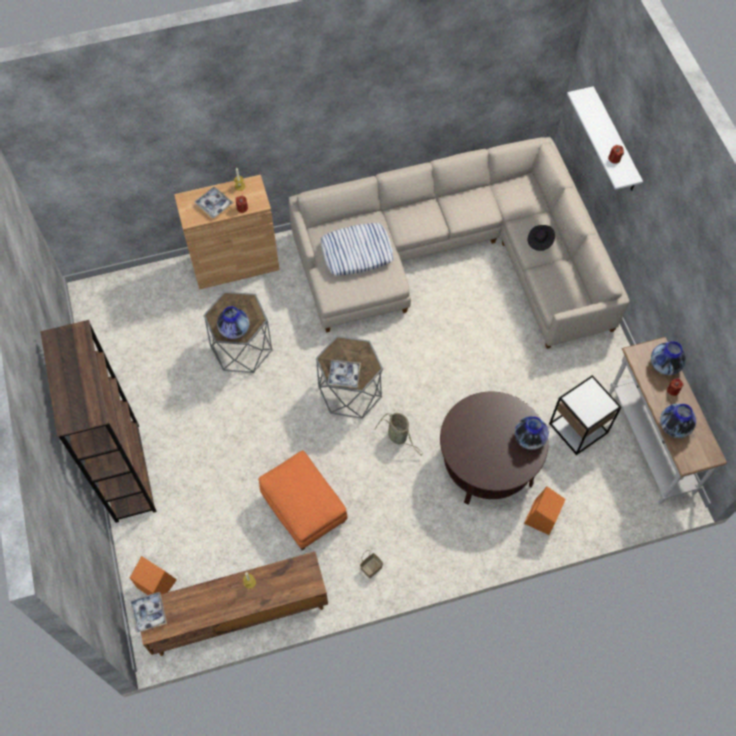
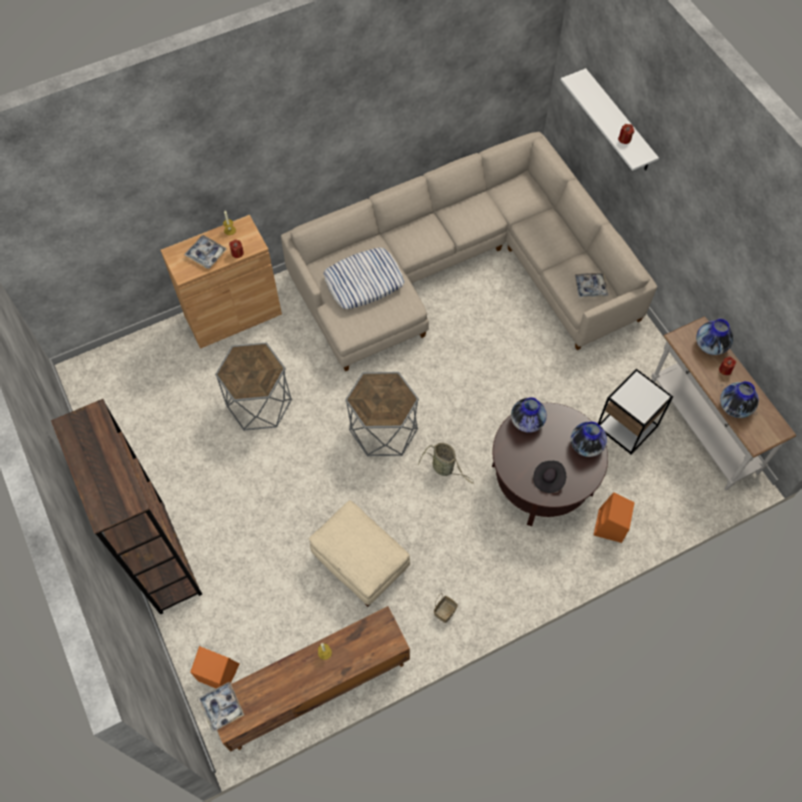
camera: 10 degrees left, 0 degrees up
(234, 329) = (252, 384): vase -> vase (527, 421)
(304, 508) = (361, 561): orange ottoman -> beige ottoman
(344, 375) = (379, 413): tray -> tray (590, 287)
(540, 241) = (551, 240): black hat -> black hat (548, 479)

